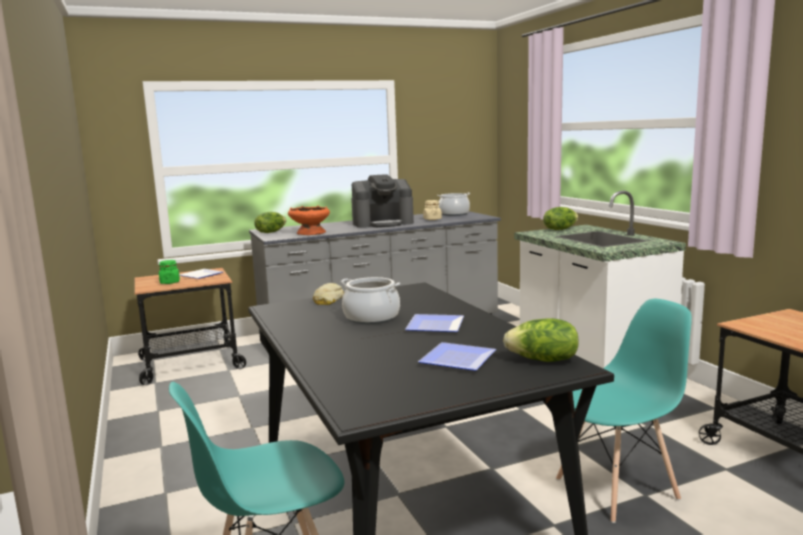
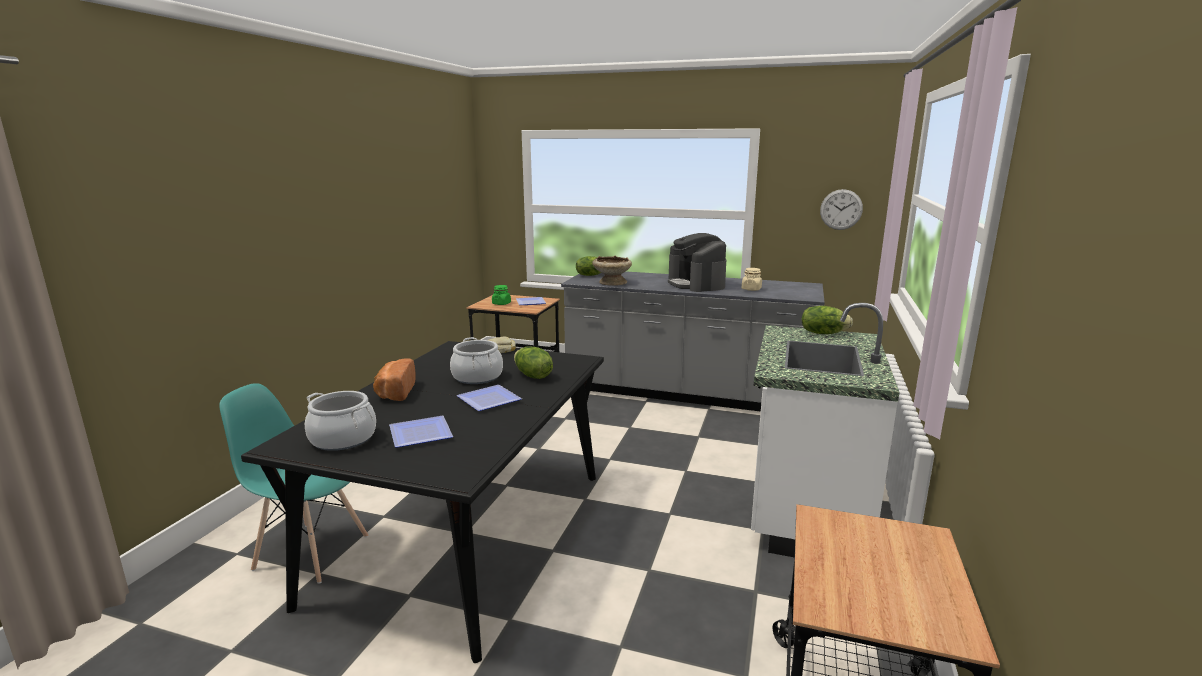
camera: 40 degrees right, 5 degrees up
(310, 233) = (611, 283): orange bowl -> beige bowl
(333, 347) = (394, 392): none -> bread
(383, 223) = (696, 284): coffee machine -> coffee machine turned 45 degrees clockwise
(454, 214) = (792, 287): cooking pot -> cooking pot (343, 439)
(462, 147) = (841, 209): none -> wall clock
(543, 360) = (460, 461): lettuce -> lettuce (532, 376)
(617, 488) = (609, 625): turquoise chair -> none

